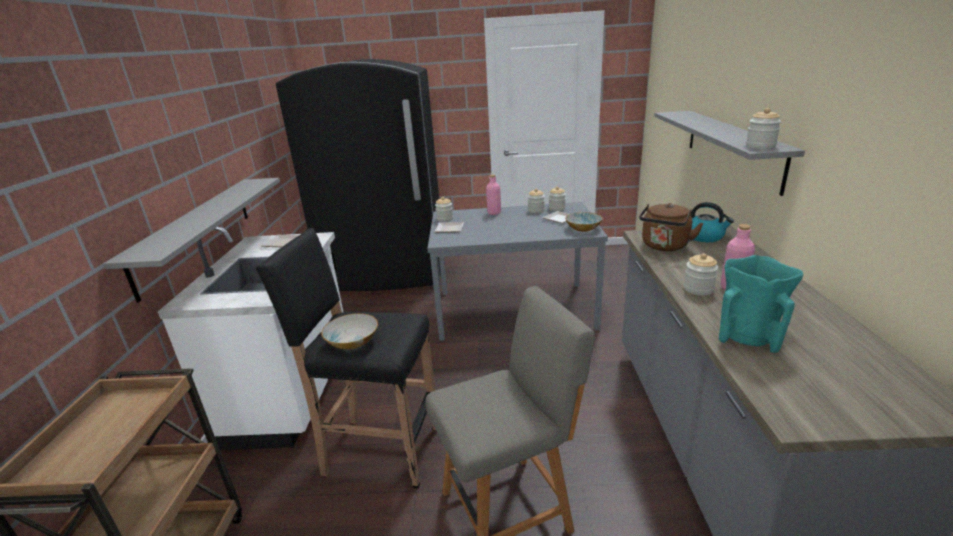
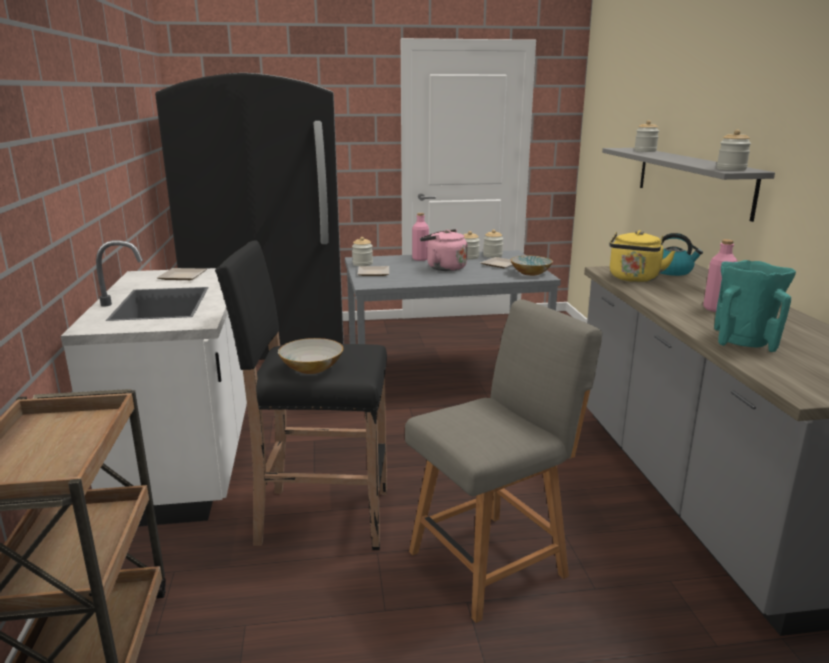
camera: 10 degrees left, 5 degrees down
(195, 232) = (86, 252): grey shelf -> none
(510, 223) = (443, 268): none -> pink kettle
(664, 246) = (634, 279): brown kettle -> yellow kettle
(698, 289) = (682, 310): jar -> jar (645, 151)

